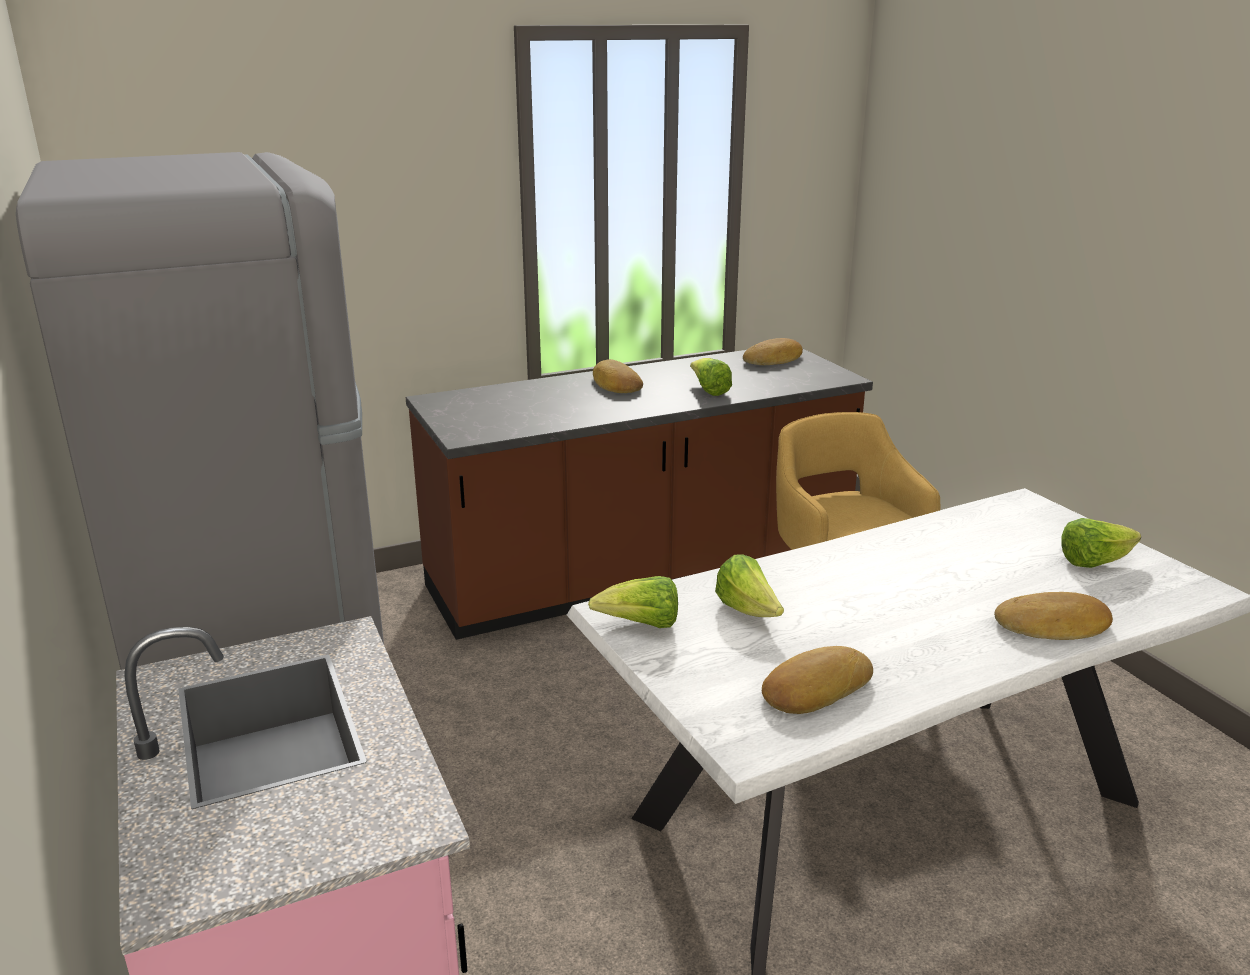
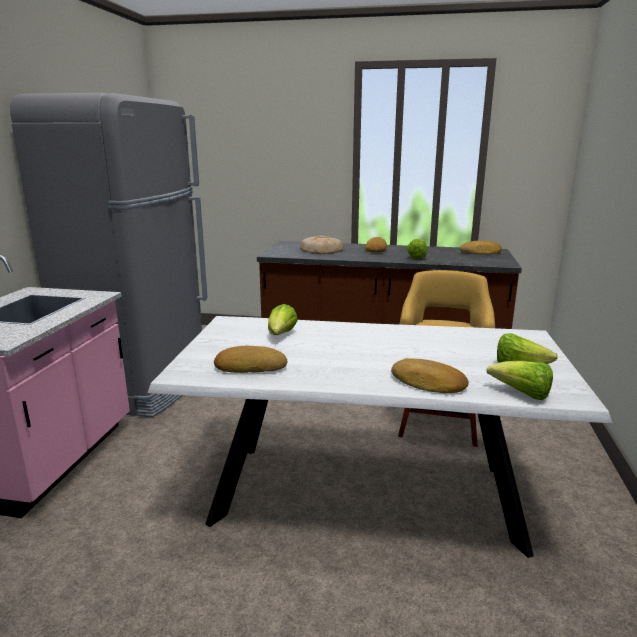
camera: 35 degrees right, 5 degrees down
(530, 405) = (321, 250): none -> bread
(641, 625) = (227, 328): lettuce -> lettuce (522, 394)

